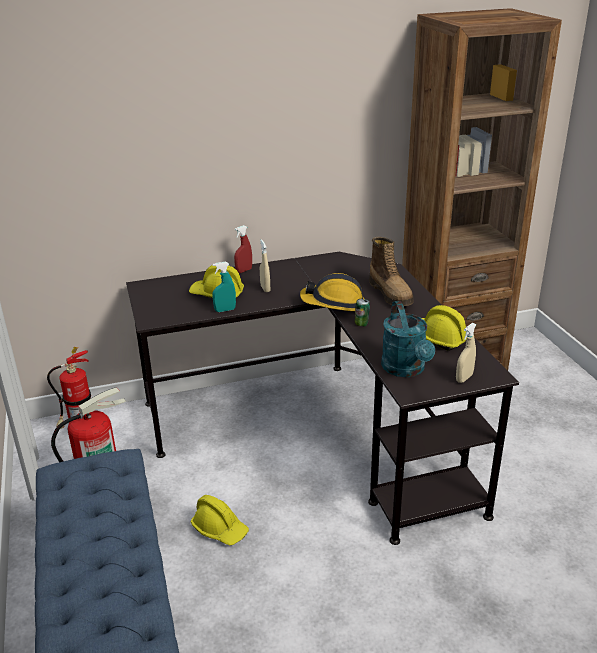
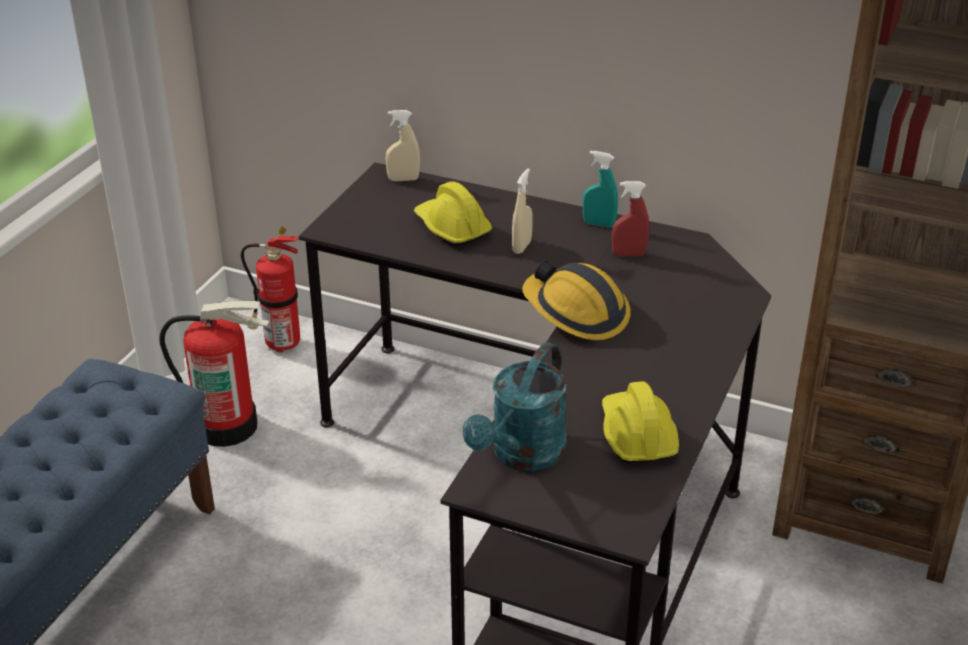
camera: 40 degrees right, 5 degrees up
(220, 529) = (285, 553): yellow hard hat -> none
(225, 310) = (429, 255): turquoise spray bottle -> turquoise spray bottle (599, 224)
(244, 270) = (533, 207): red spray bottle -> red spray bottle (628, 254)
(361, 324) = (566, 360): can -> none
(391, 294) = (678, 336): boot -> none
(464, 378) = (579, 511): beige spray bottle -> beige spray bottle (403, 179)

